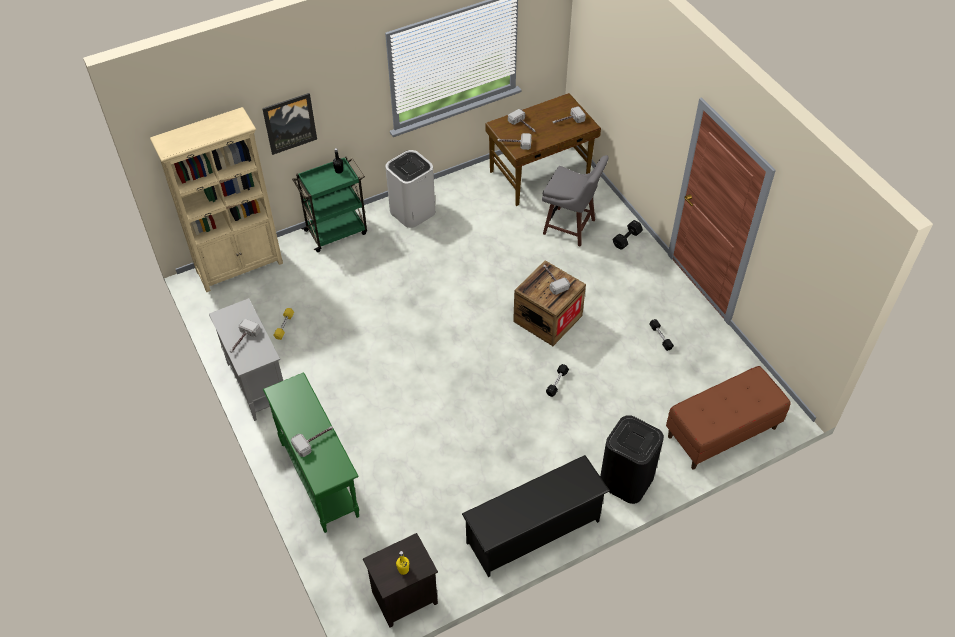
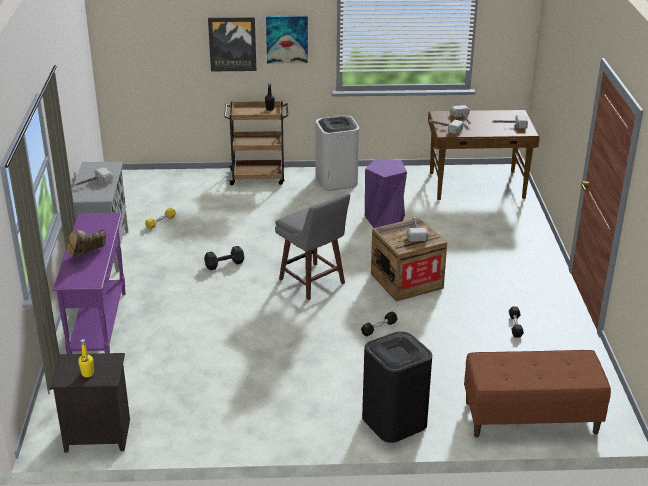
camera: 25 degrees right, 20 degrees down
(240, 267) = (158, 178): beige bookcase -> none
(314, 440) = (87, 255): hammer -> brown boot
(319, 479) = (99, 327): green console table -> purple console table
(337, 231) = (258, 177): green cart -> brown cart
(342, 101) = (287, 39): none -> picture
(485, 247) = (385, 219): none -> purple stool
(533, 532) = (264, 429): black shoe rack -> none
(570, 228) = (479, 226): grey stool -> grey stool (312, 282)
(627, 239) = (533, 248): black dumbbell -> black dumbbell (225, 264)

